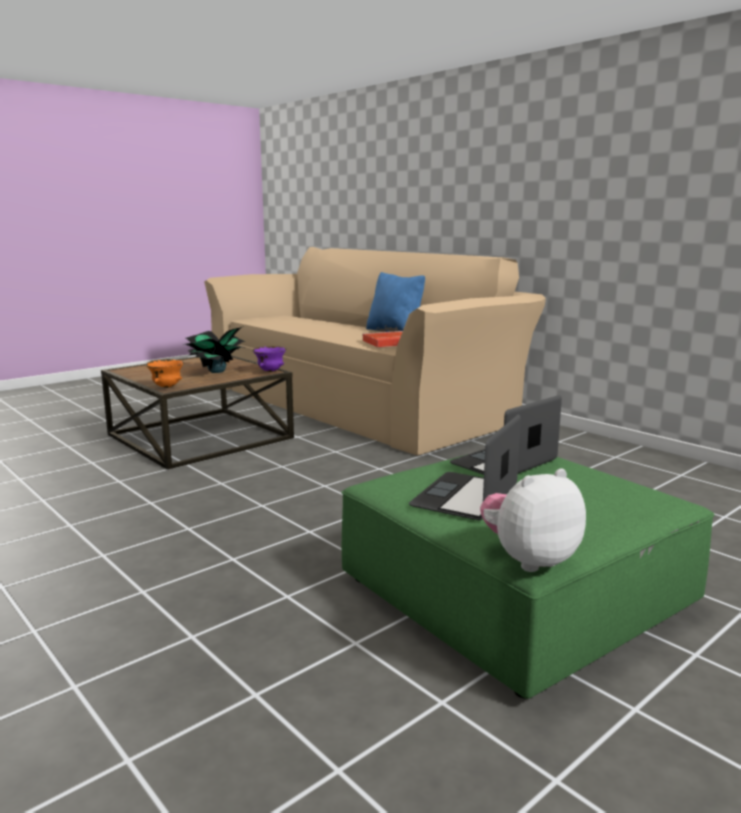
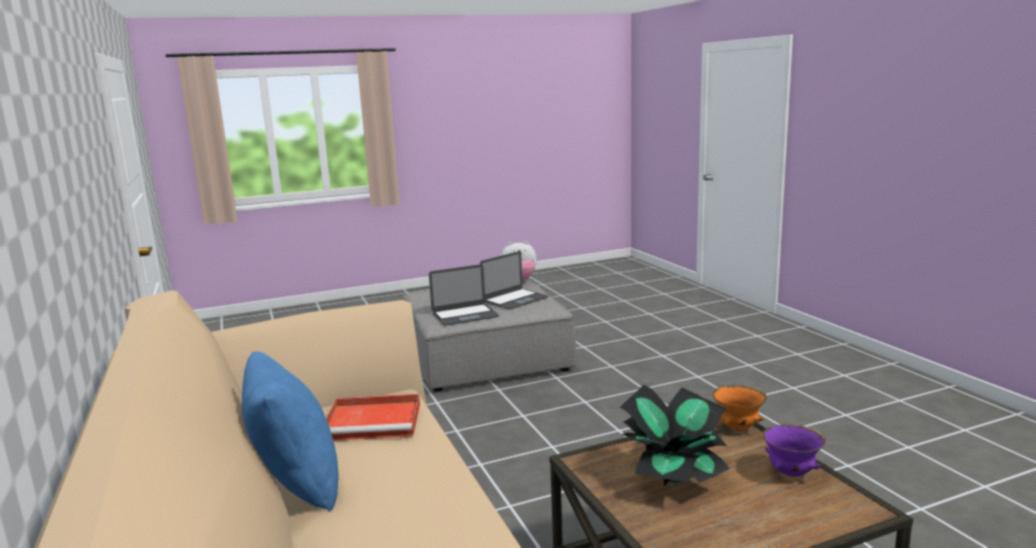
camera: 160 degrees left, 0 degrees up
(270, 371) = (584, 461): purple bowl -> purple bowl (791, 473)
(515, 591) = (486, 356): green ottoman -> grey ottoman

